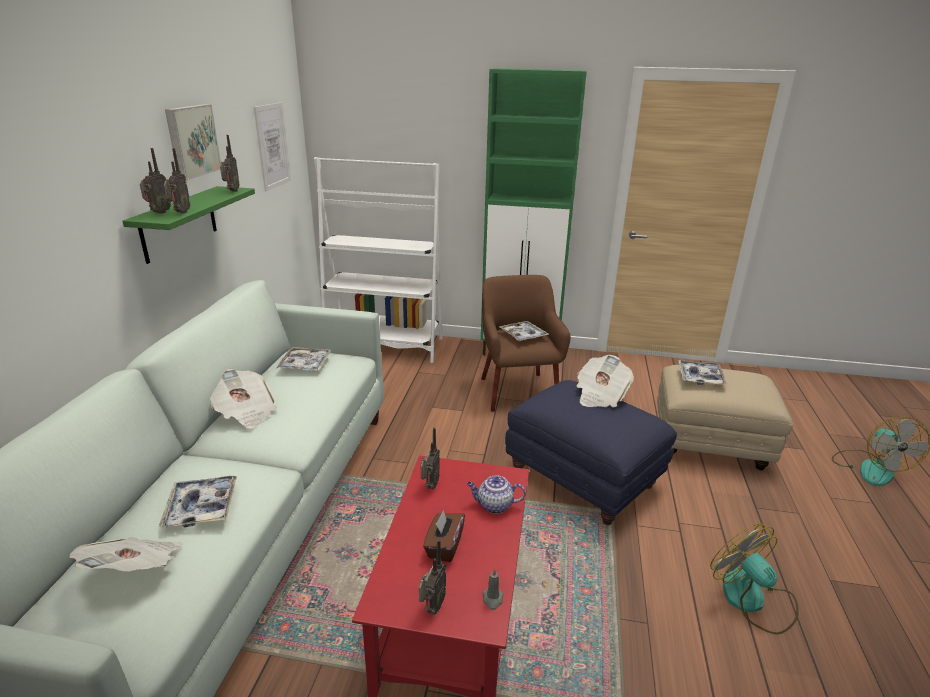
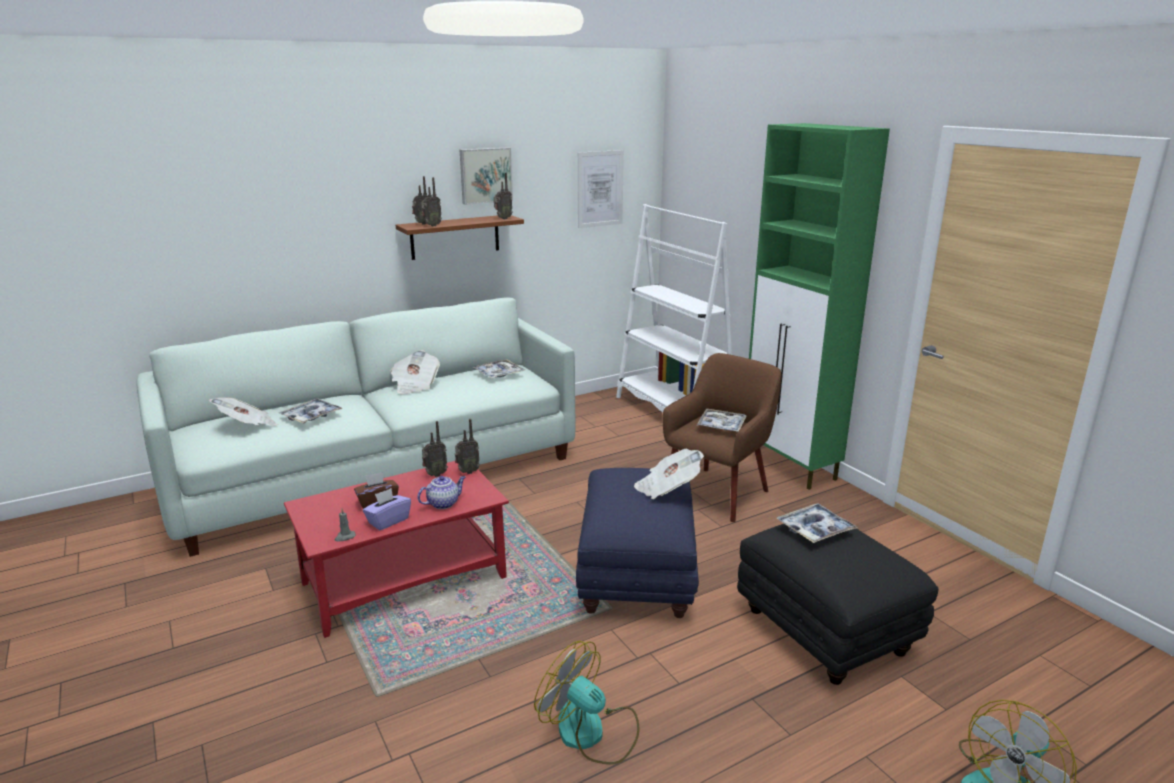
camera: 50 degrees right, 5 degrees down
(179, 223) = (455, 237): green shelf -> brown shelf
(431, 608) = (316, 521): radio -> radio (467, 471)
(490, 554) = (388, 521): none -> purple tissue box
(494, 505) = (443, 503): teapot -> teapot turned 90 degrees clockwise
(711, 444) = (826, 633): beige ottoman -> black ottoman
(752, 600) = (591, 733): fan -> fan turned 75 degrees counterclockwise

